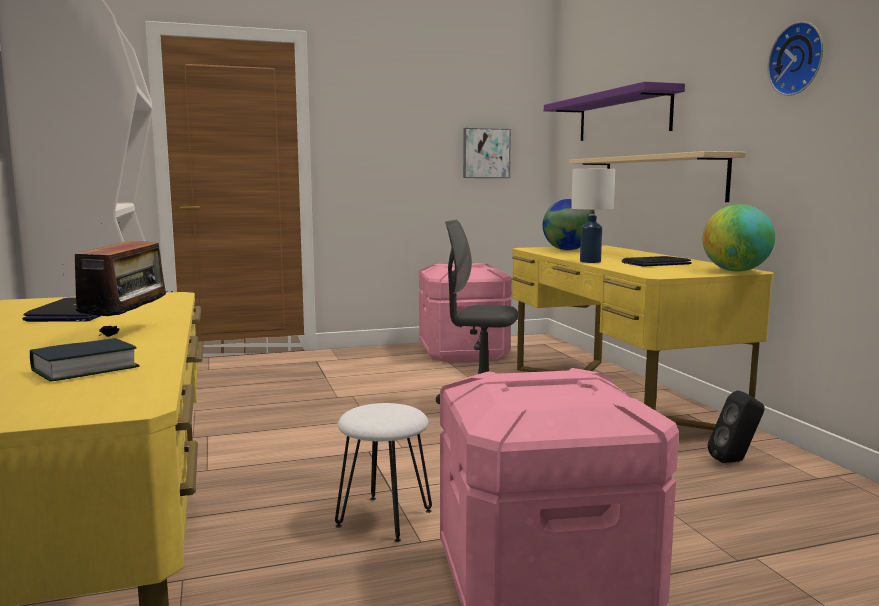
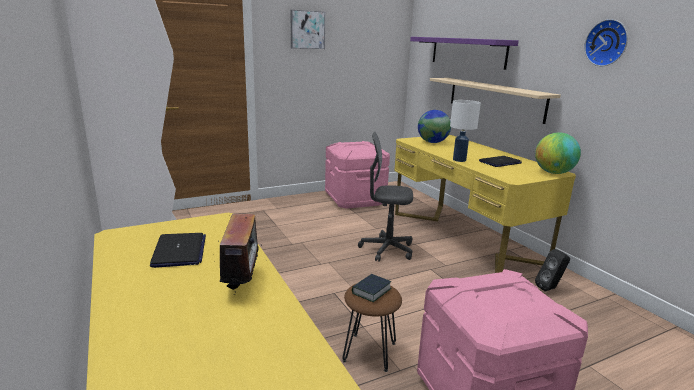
camera: 10 degrees left, 10 degrees up
(85, 369) = (258, 343): book -> book (371, 291)
(385, 518) = (370, 352): white stool -> brown stool
(486, 153) = (368, 66): picture -> picture (307, 29)

